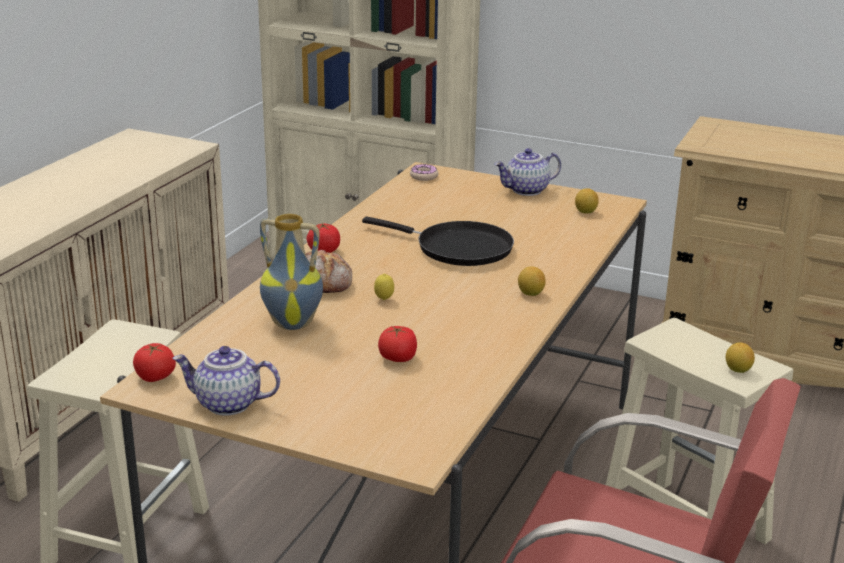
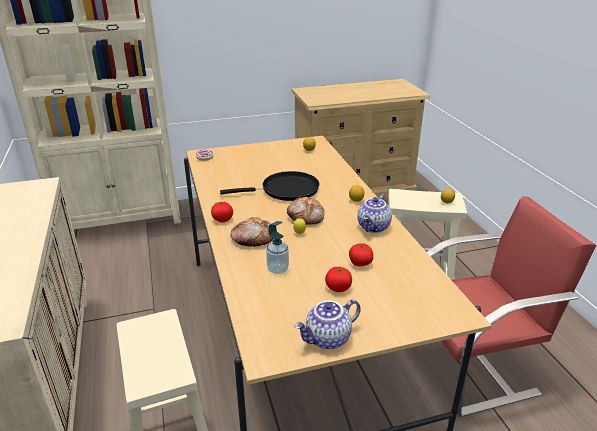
camera: 40 degrees left, 5 degrees up
(155, 377) = (260, 346): tomato -> tomato (338, 288)
(293, 323) = (277, 269): vase -> soap dispenser
(427, 286) = (306, 216): none -> bread
(526, 191) = (266, 148): teapot -> teapot (374, 227)

